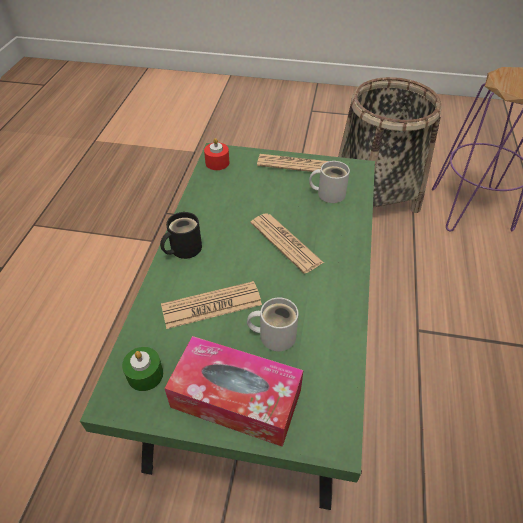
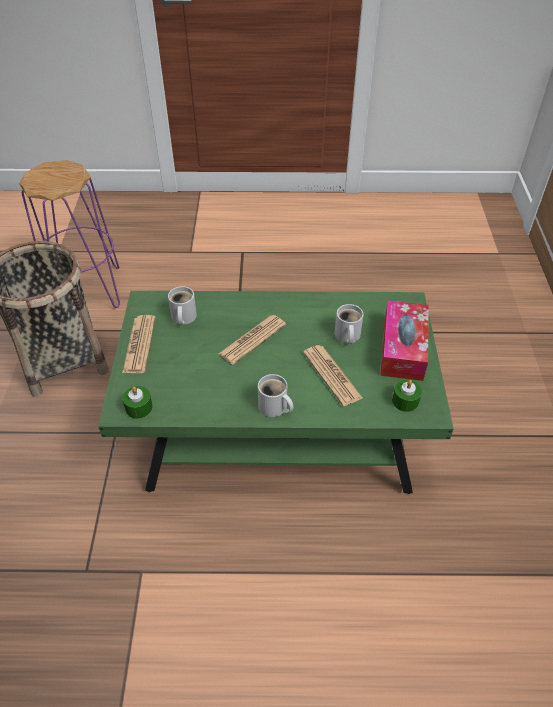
camera: 100 degrees left, 0 degrees up
(183, 248) = (274, 408): black mug -> white mug
(217, 162) = (139, 407): red candle -> green candle

